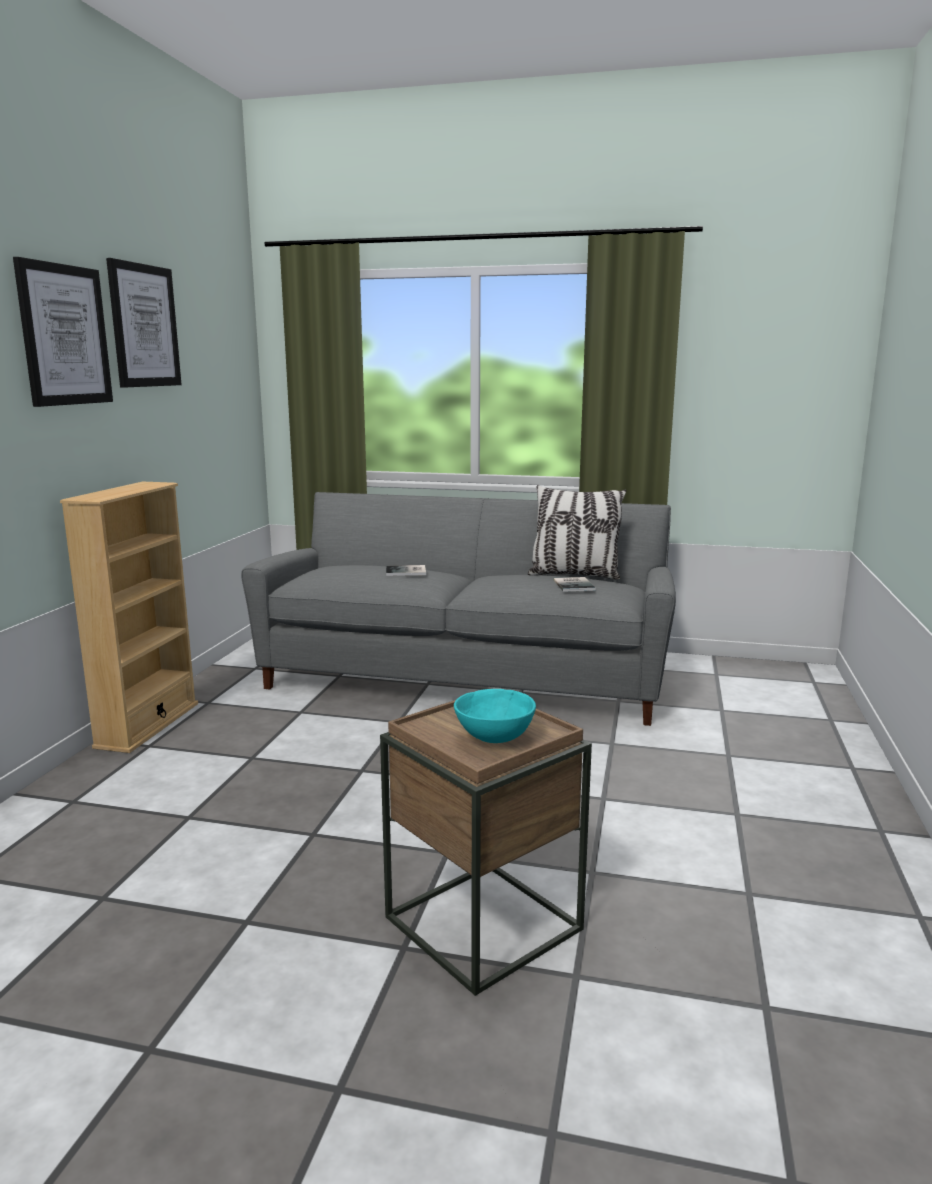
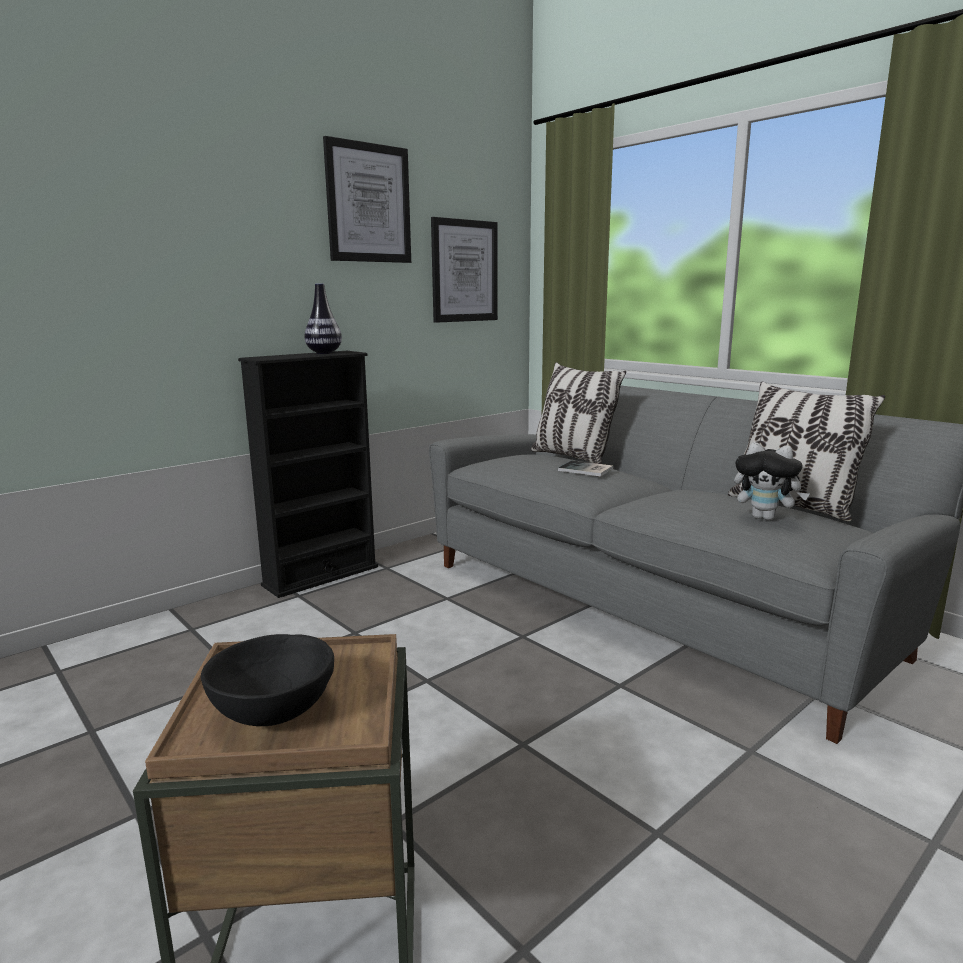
camera: 35 degrees right, 0 degrees up
(64, 335) = (262, 208): picture -> picture (464, 271)
(137, 486) = (324, 353): none -> vase
(148, 725) = (321, 576): beige bookcase -> black bookcase
(372, 563) = (572, 457): none -> pillow
(493, 738) = (272, 712): turquoise bowl -> black bowl
(575, 585) = (765, 518): book -> plush toy

